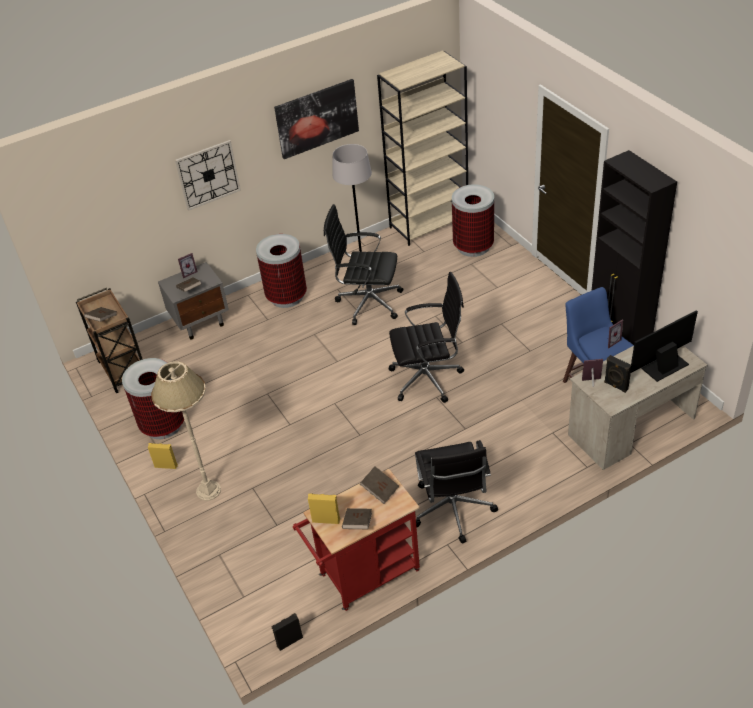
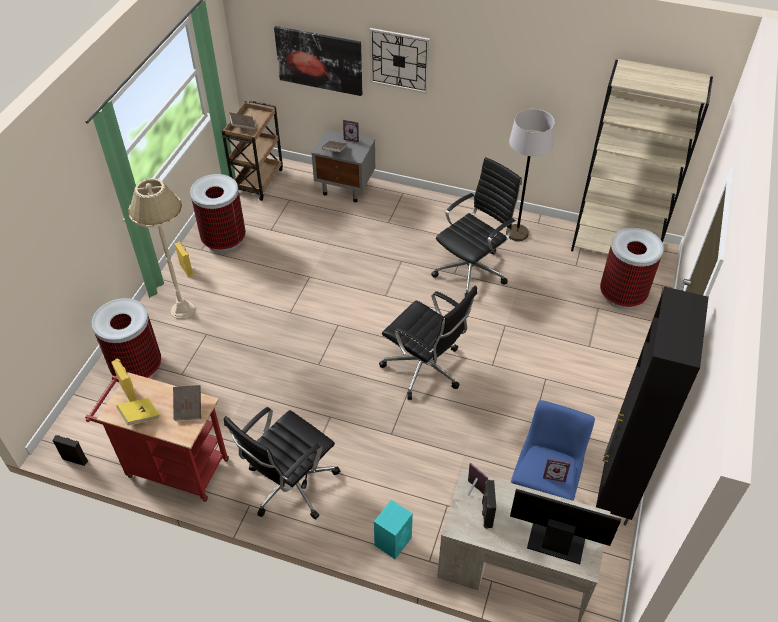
camera: 45 degrees right, 5 degrees up
(286, 297) = (425, 216): trash can -> trash can (137, 368)
(317, 118) = (530, 68): picture -> picture (319, 60)
(357, 524) = (140, 416): brown book -> yellow book
(367, 302) = (472, 270): black office chair -> black office chair turned 75 degrees clockwise
(554, 477) = (393, 541): none -> turquoise speaker

